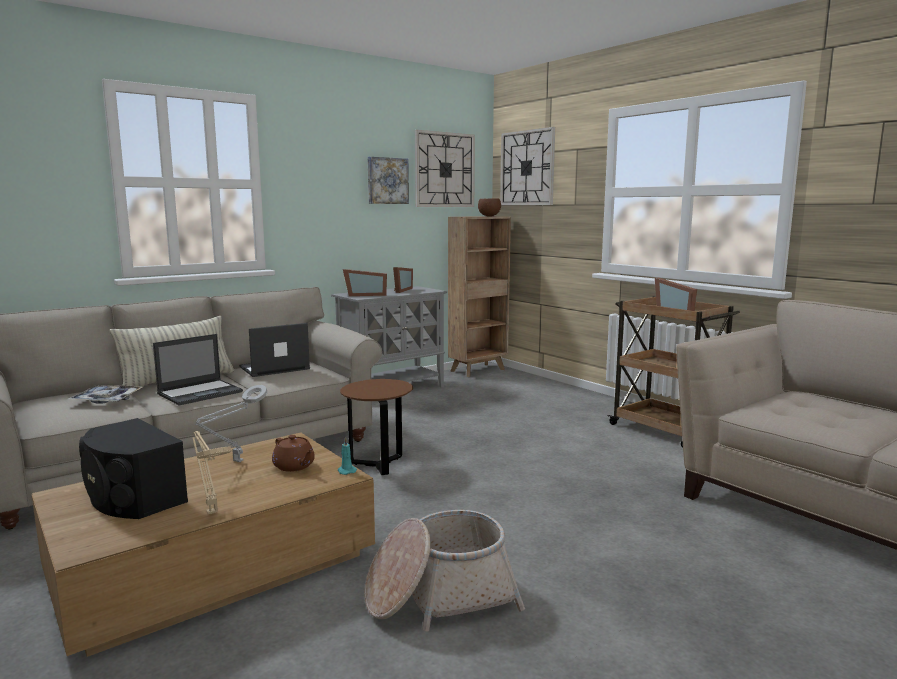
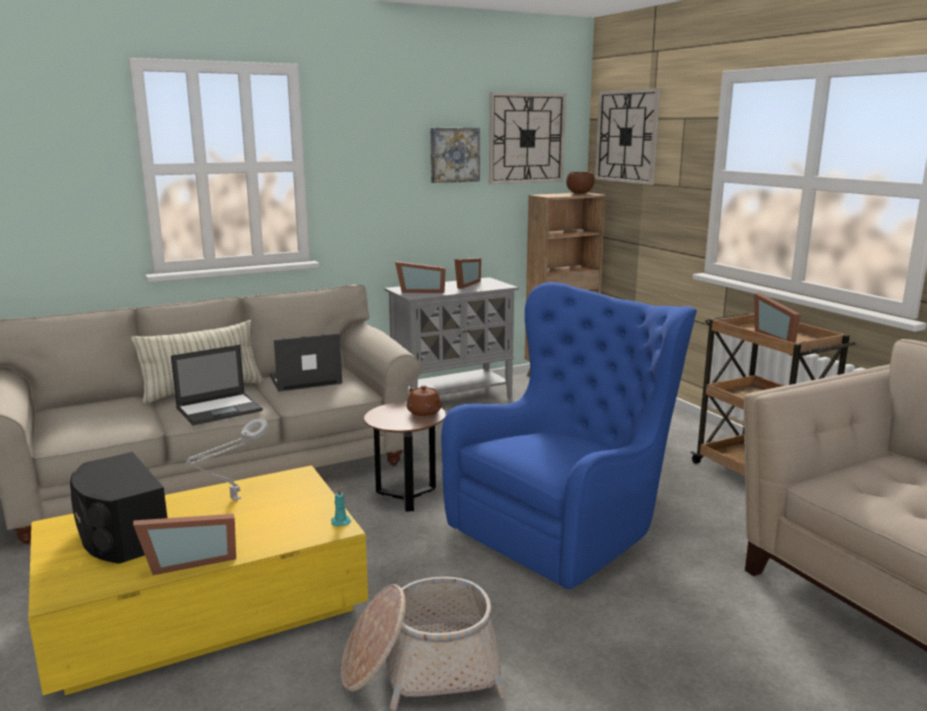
camera: 10 degrees right, 5 degrees up
(107, 400) = (124, 414): tray -> none
(211, 511) = (189, 561): beige table lamp -> picture frame
(214, 566) = (206, 607): brown coffee table -> yellow coffee table
(294, 466) = (289, 511): brown teapot -> brown teapot (424, 412)
(526, 476) = (567, 526): none -> blue armchair

